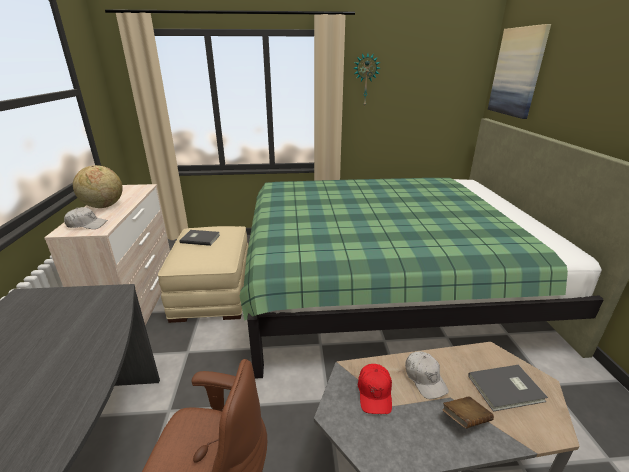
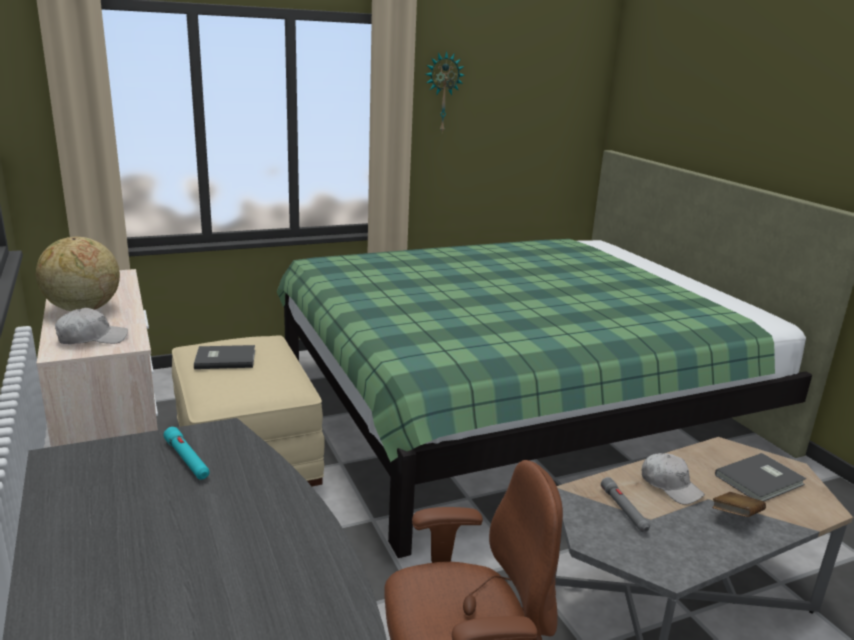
camera: 20 degrees left, 5 degrees down
(79, 309) = (187, 460): none -> turquoise flashlight
(375, 393) = (624, 510): red cap -> grey flashlight
(517, 72) = (652, 88): picture -> none

